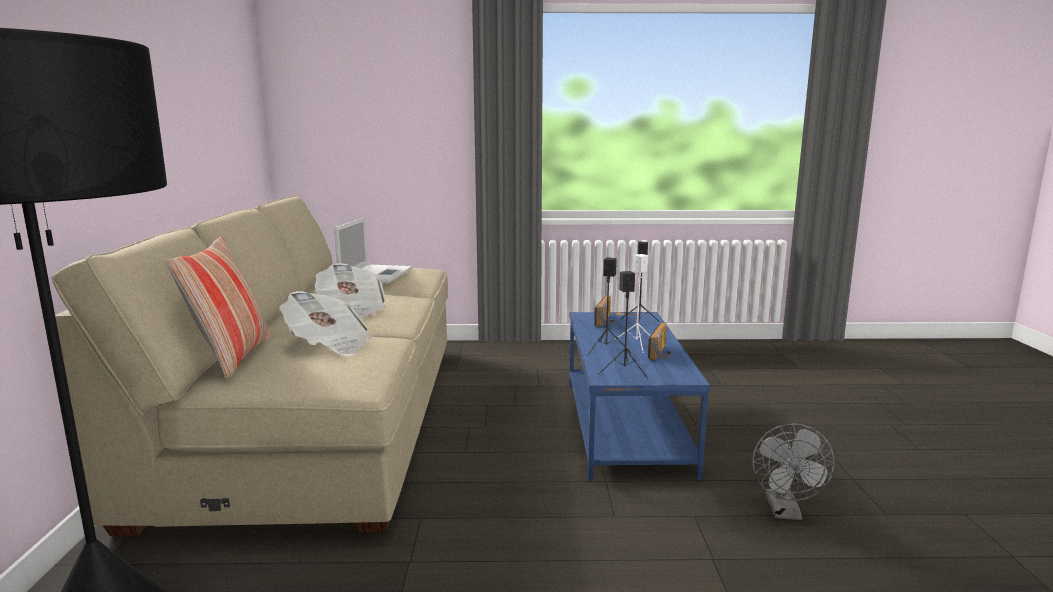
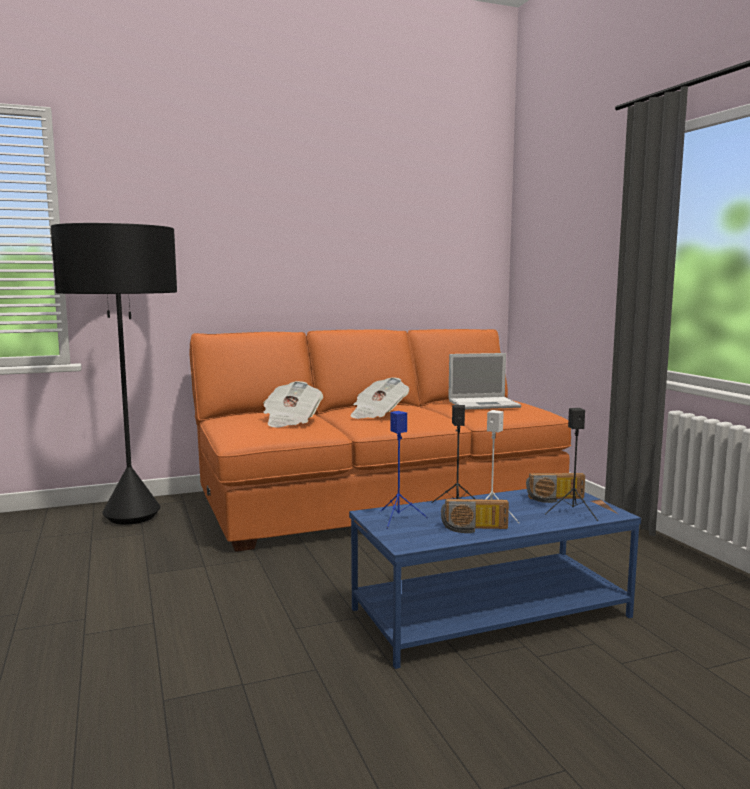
camera: 70 degrees right, 5 degrees down
(232, 357) = (256, 412): pillow -> none
(322, 420) = (377, 501): beige sofa -> orange sofa
(624, 371) = (399, 519): black speaker -> blue speaker
(785, 512) = (354, 728): grey fan -> none

